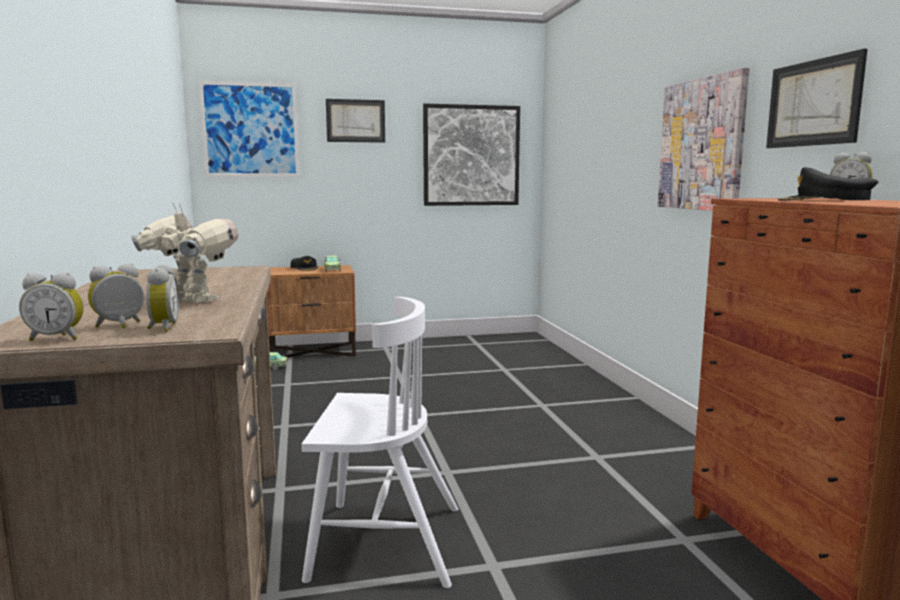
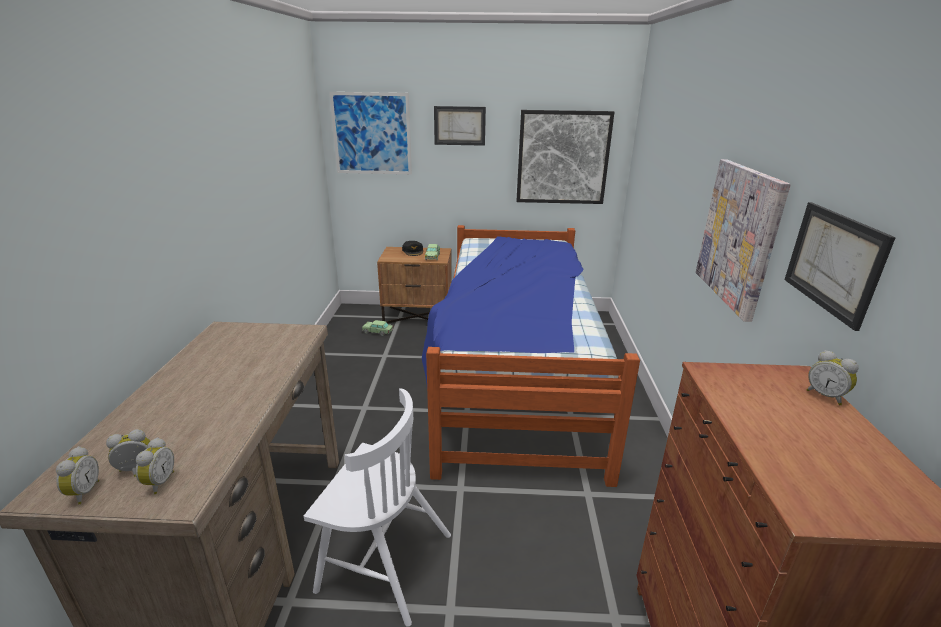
camera: 15 degrees right, 15 degrees up
(57, 338) = (83, 493): alarm clock -> alarm clock turned 105 degrees counterclockwise
(190, 301) = (216, 415): toy robot -> none
(457, 382) = (513, 373): none -> bed
(825, 200) = (775, 424): black cap -> none

